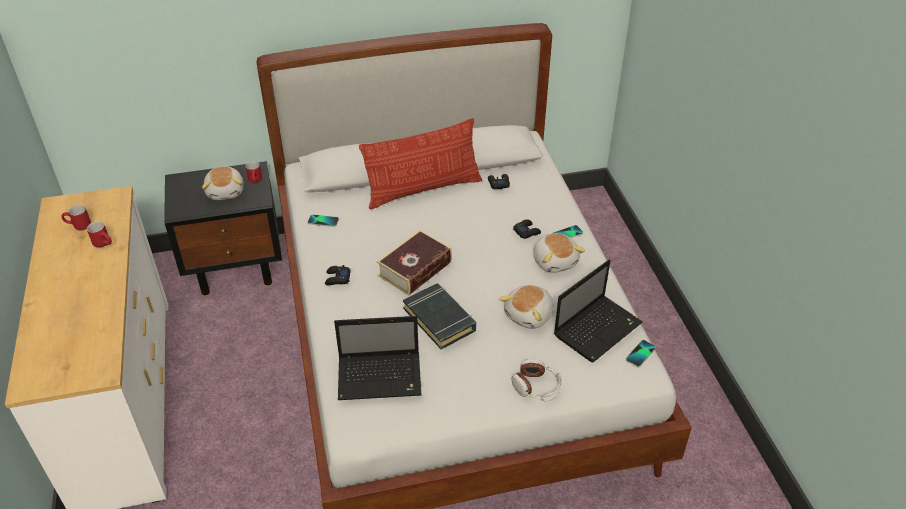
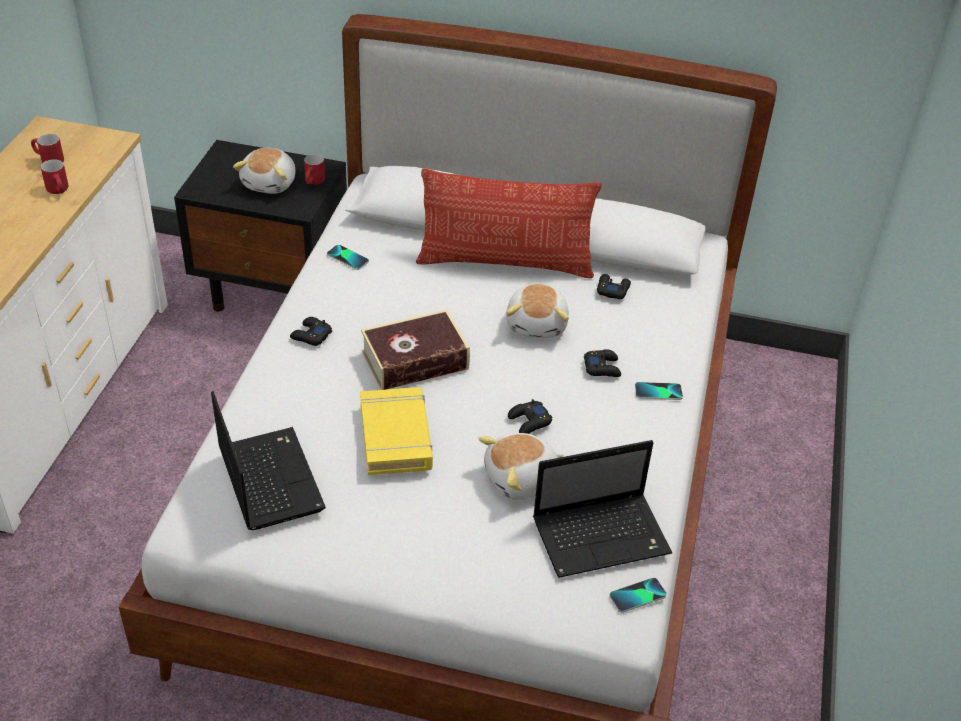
camera: 25 degrees right, 0 degrees up
(381, 377) = (268, 478): laptop -> laptop turned 135 degrees counterclockwise
(440, 319) = (396, 436): black book -> yellow book
(509, 279) = (529, 421): none -> black game controller
(536, 387) = (457, 577): headphones -> none
(555, 261) = (612, 422): plush toy -> plush toy (538, 324)

